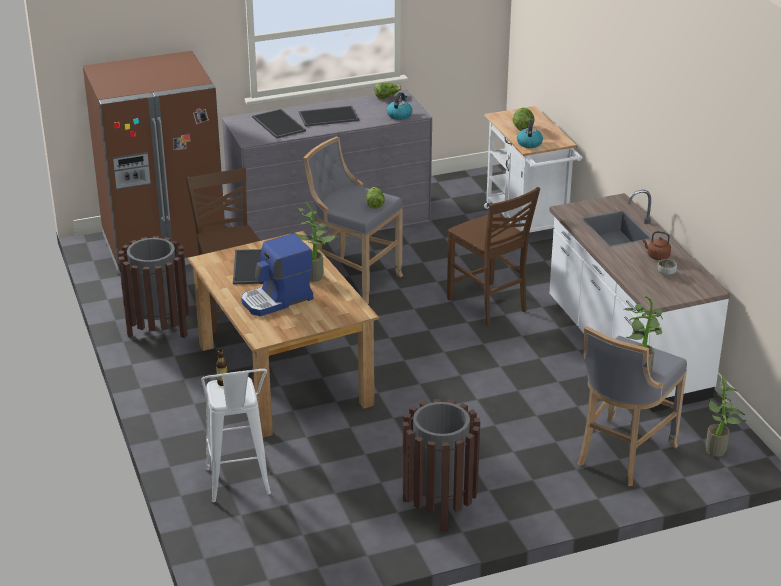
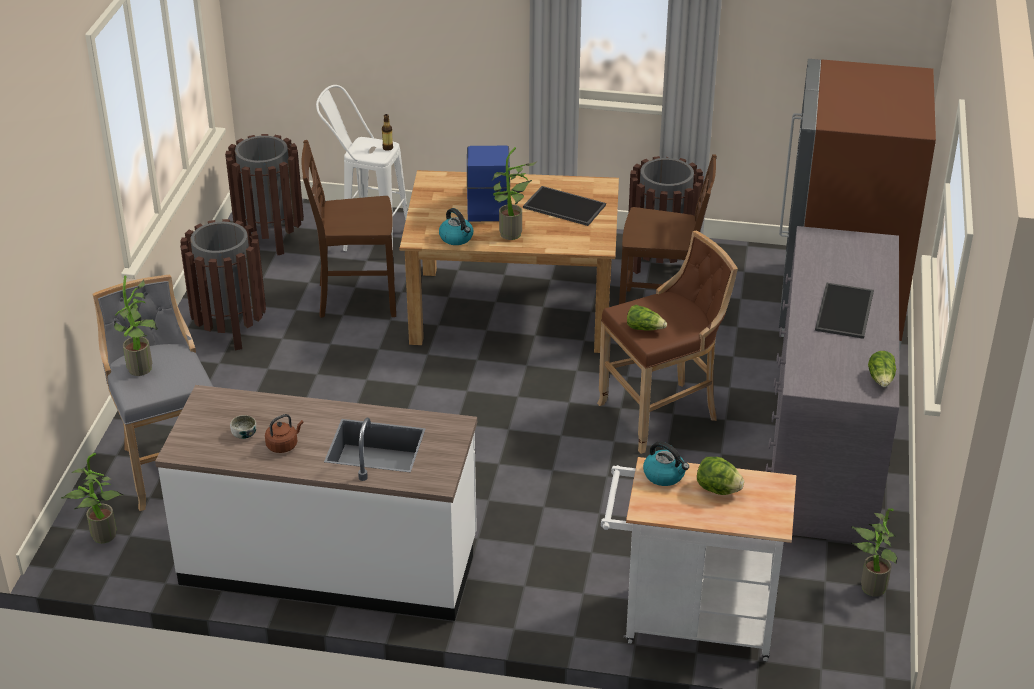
camera: 120 degrees right, 5 degrees up
(277, 124) = (847, 267): tray -> none
(281, 550) = (270, 237): none -> brown trash can
(353, 279) = (662, 413): grey stool -> brown stool
(399, 115) = (808, 368): kettle -> kettle (457, 238)
(442, 185) = (869, 587): none -> potted plant
(488, 305) = (517, 494): brown chair -> brown chair (355, 299)

